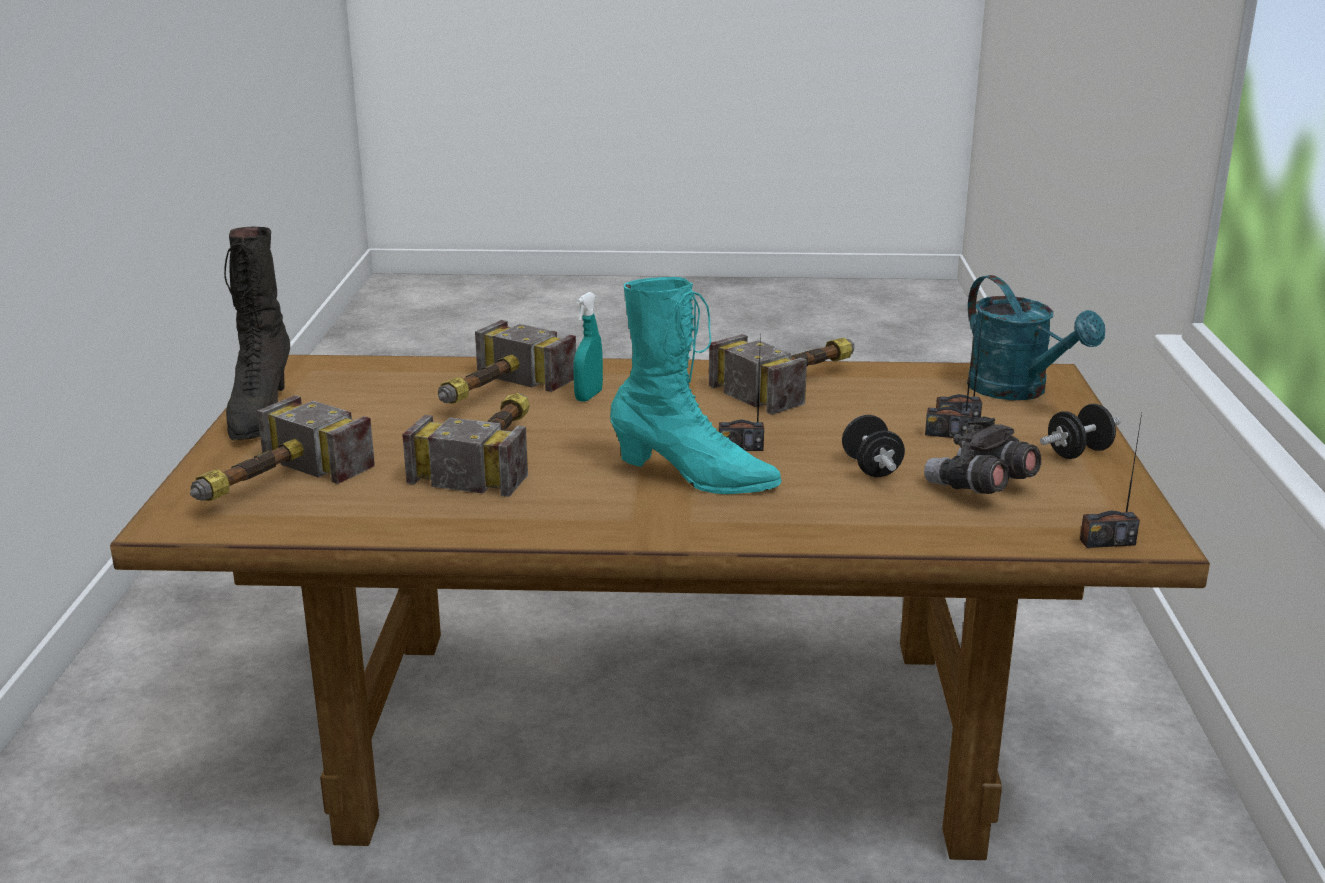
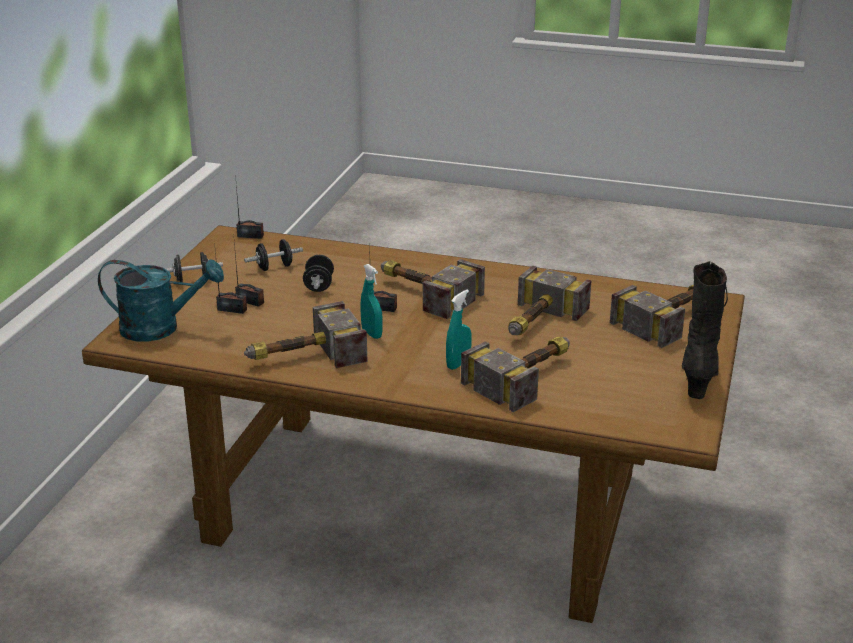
camera: 165 degrees left, 5 degrees up
(693, 477) = (423, 292): turquoise boot -> hammer
(728, 415) = (371, 333): none -> turquoise spray bottle
(979, 488) = (274, 267): grey binoculars -> black dumbbell
(1018, 391) = (160, 328): turquoise watering can -> turquoise watering can turned 105 degrees clockwise

